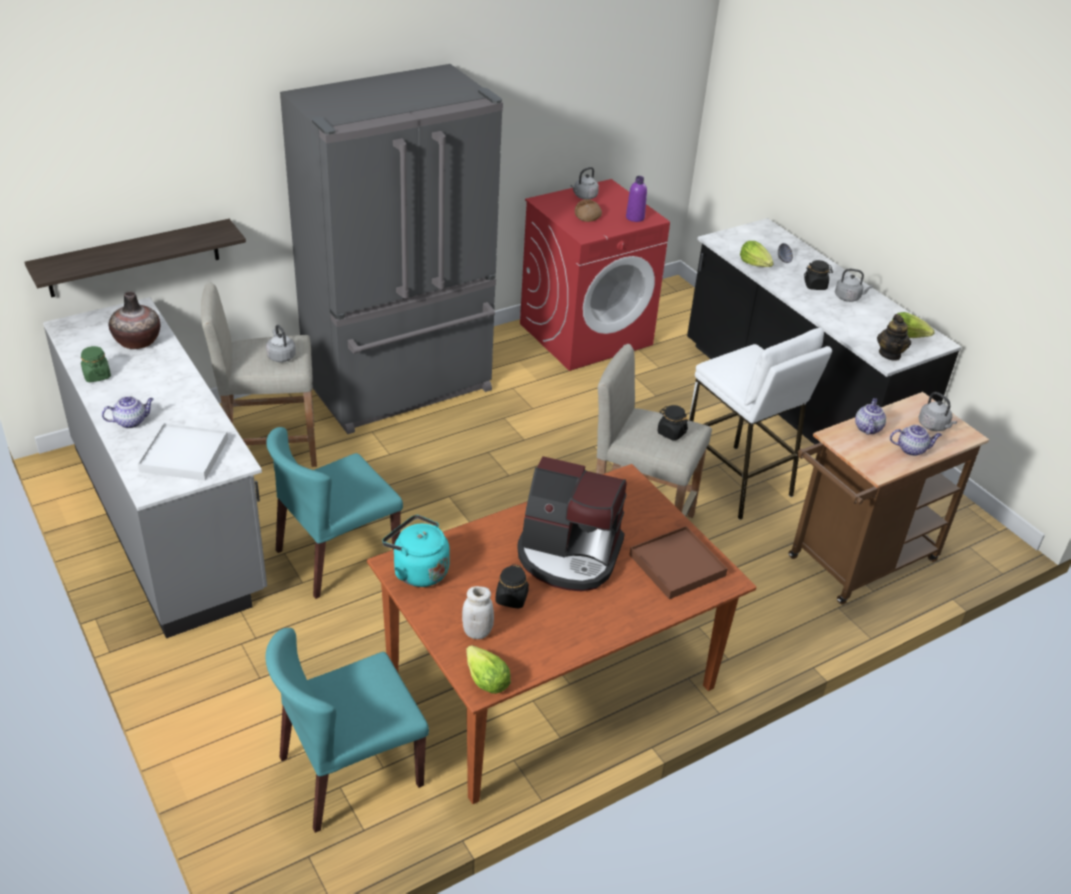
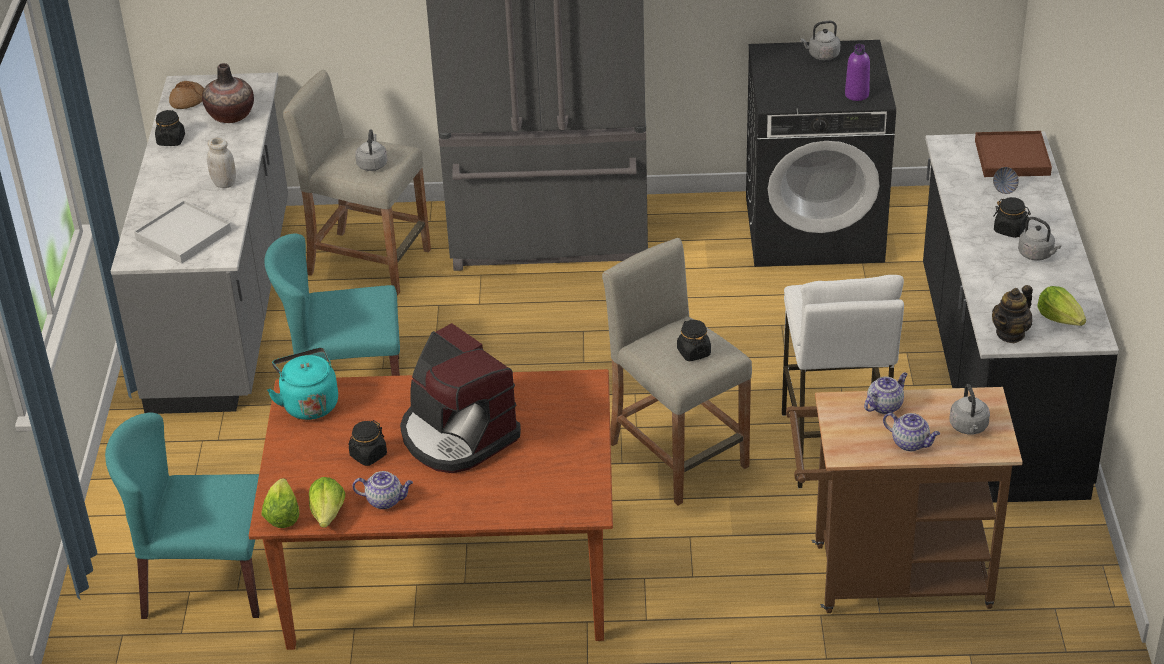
camera: 35 degrees right, 0 degrees up
(97, 375) = (171, 140): green jar -> black jar
(131, 421) = (165, 192): teapot -> teapot (385, 500)
(134, 258) = (264, 29): shelf -> none
(477, 632) = (311, 473): white jar -> white jar (224, 183)
(586, 334) = (815, 228): red washing machine -> black washing machine
(587, 215) = (802, 80): bread -> bread (188, 101)
(676, 565) = (552, 479): brown tray -> brown tray (1012, 158)
(755, 264) = (961, 185): lettuce -> lettuce (328, 514)

